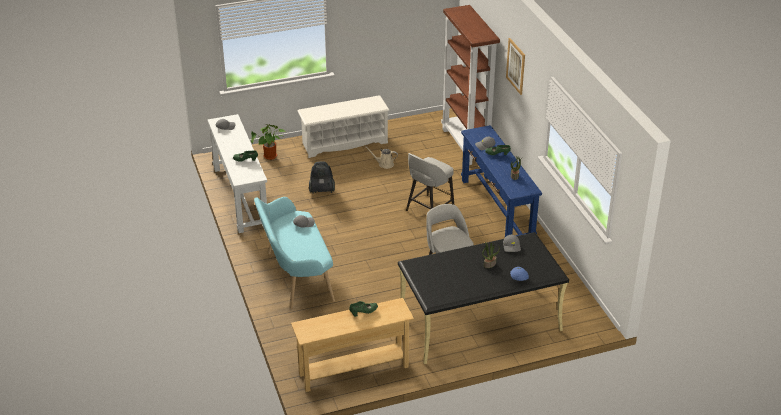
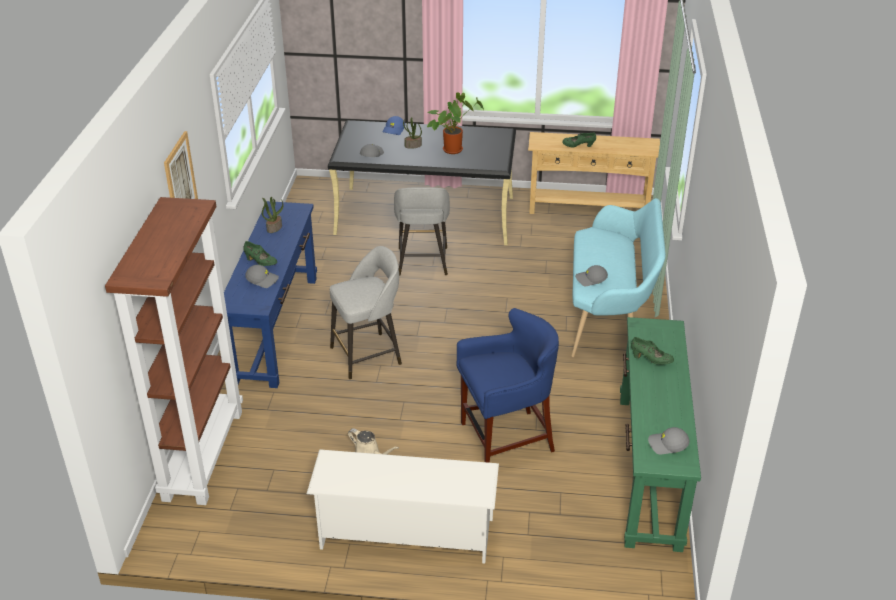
camera: 155 degrees left, 0 degrees up
(240, 197) = (648, 469): white console table -> green console table
(270, 157) = (564, 545): potted plant -> potted plant (453, 149)
(321, 190) = (505, 439): vacuum cleaner -> blue stool

